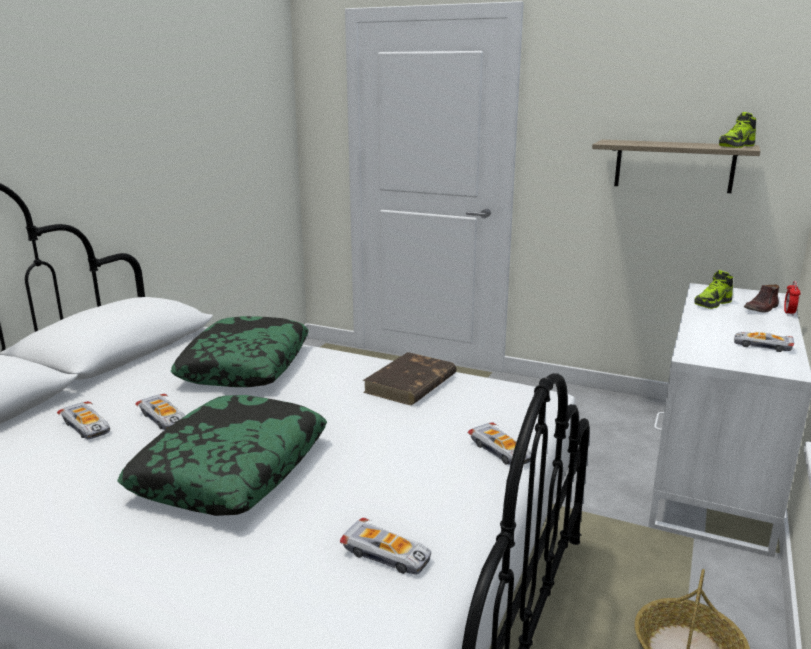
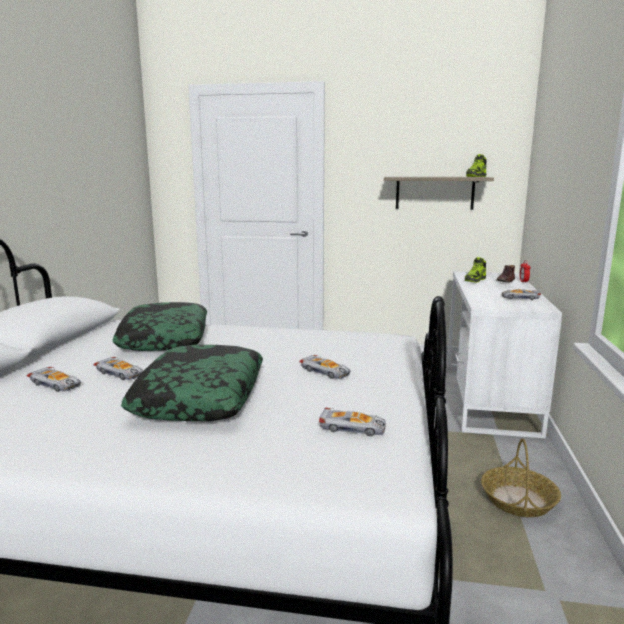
camera: 15 degrees left, 5 degrees down
(410, 384) = (300, 338): brown book -> none
(501, 451) = (390, 366): toy car -> toy car (325, 372)

